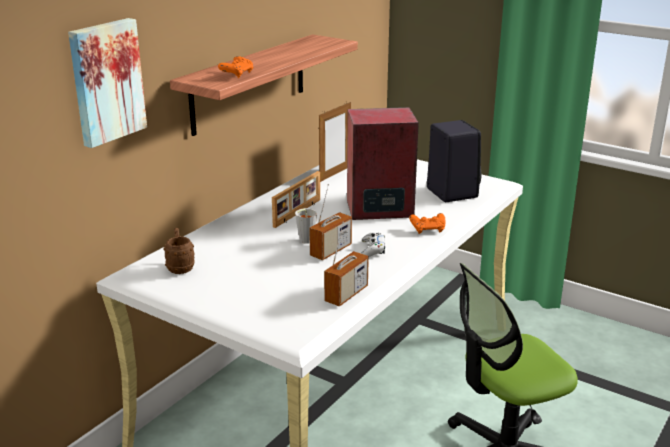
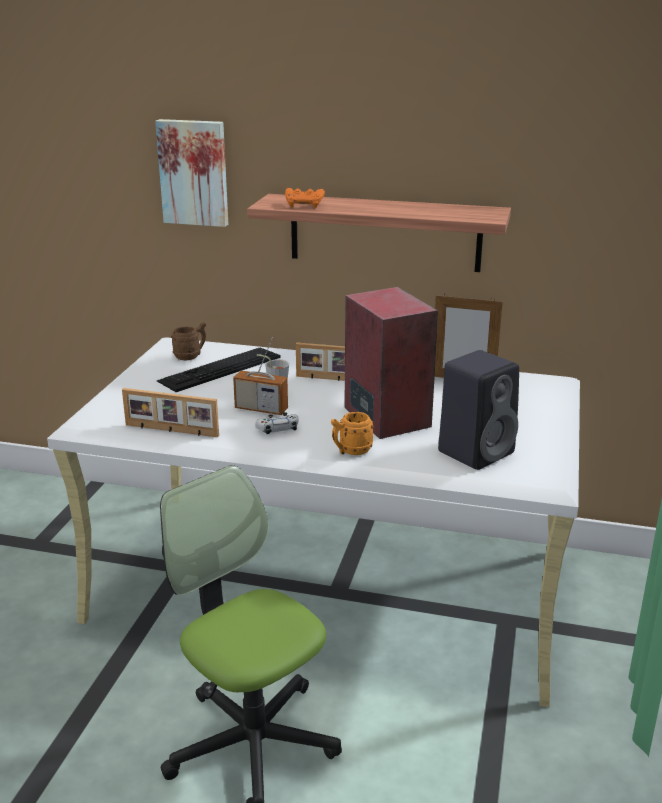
camera: 70 degrees right, 0 degrees up
(227, 257) = (220, 369): none -> keyboard
(346, 294) = (171, 431): radio -> picture frame
(428, 229) = (351, 451): orange game controller -> orange mug

